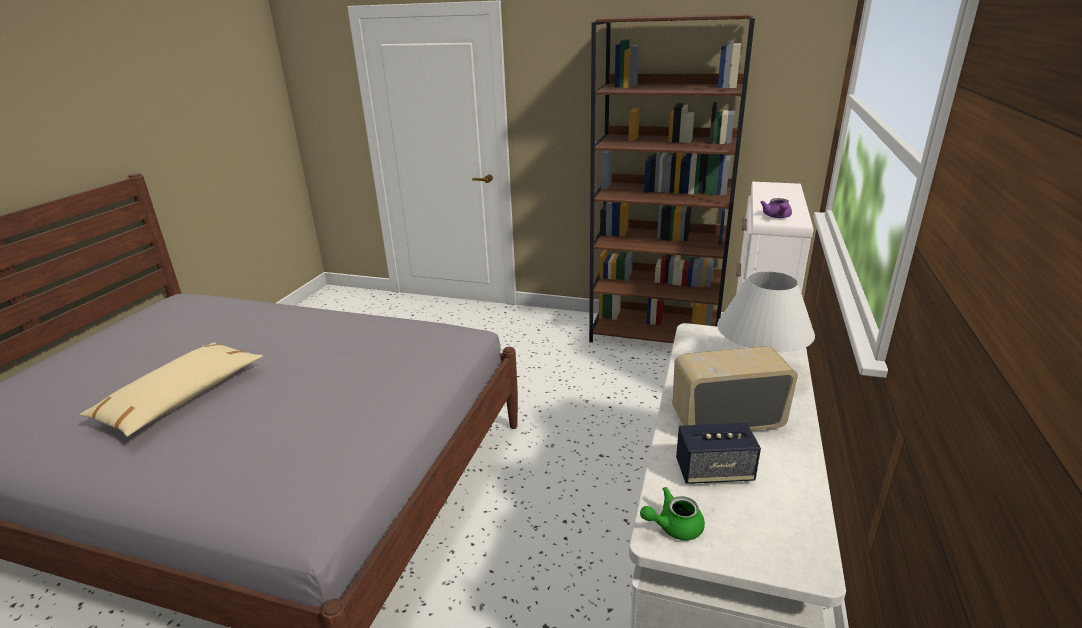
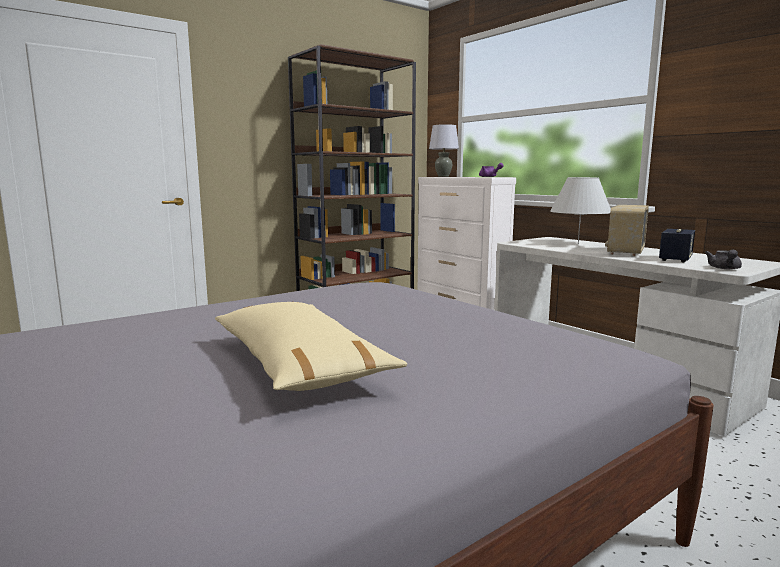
camera: 55 degrees left, 15 degrees down
(673, 526) = (724, 268): green teapot -> grey teapot
(787, 186) = (443, 176): none -> grey table lamp

